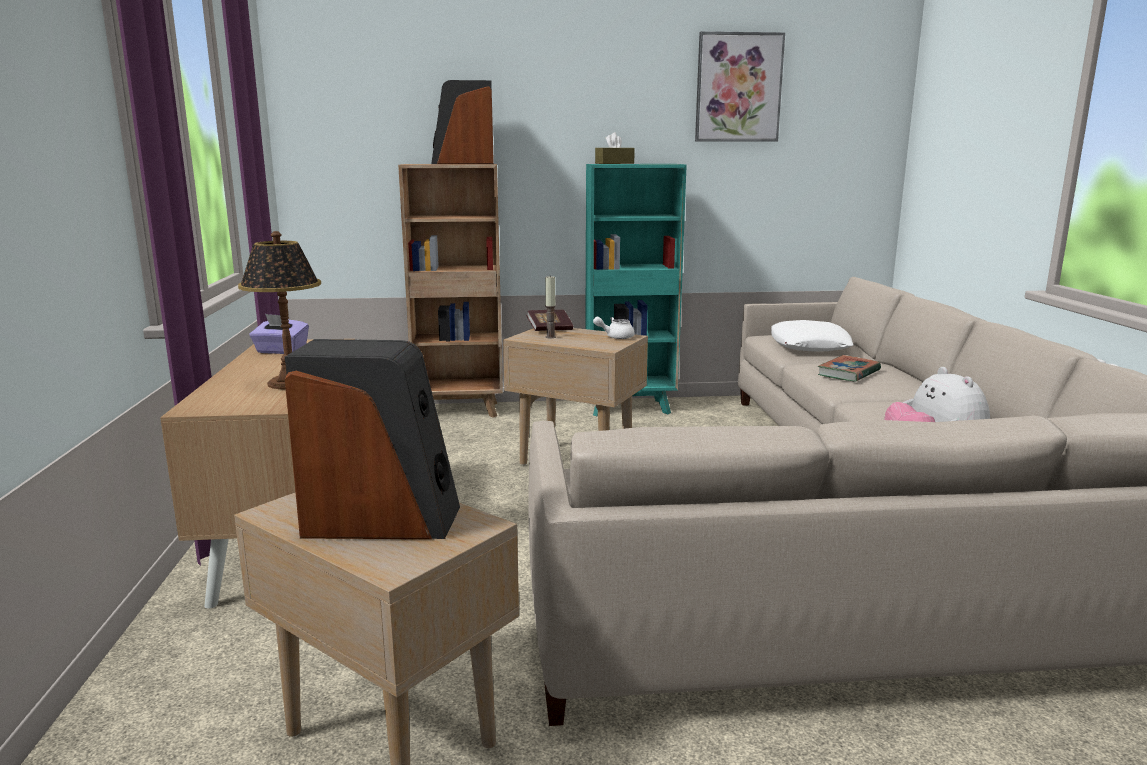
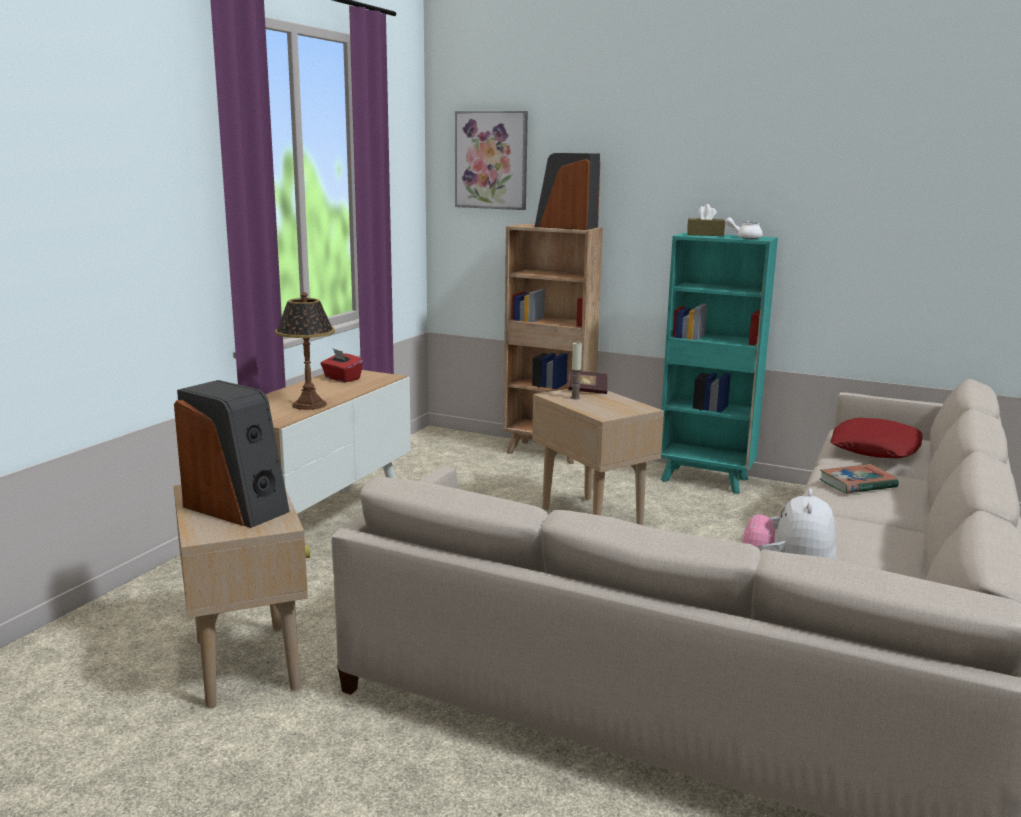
camera: 30 degrees right, 0 degrees up
(281, 351) = (342, 378): purple tissue box -> red tissue box
(615, 337) = (631, 407): white teapot -> white teapot (745, 237)
(738, 88) = (857, 160): picture -> picture (491, 160)
(809, 345) = (875, 448): white pillow -> red pillow

